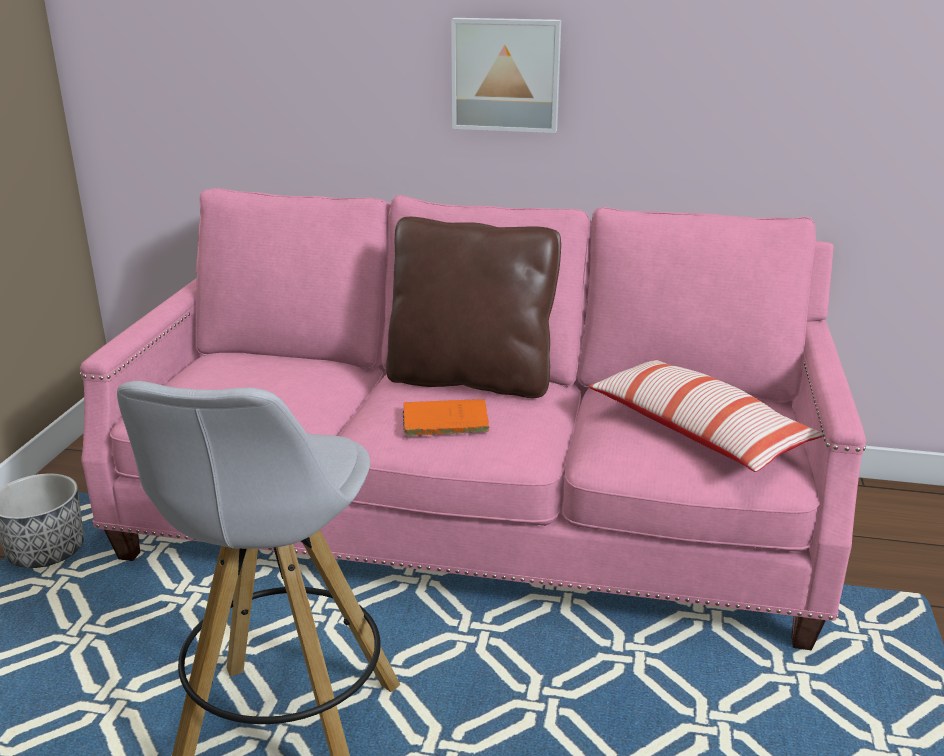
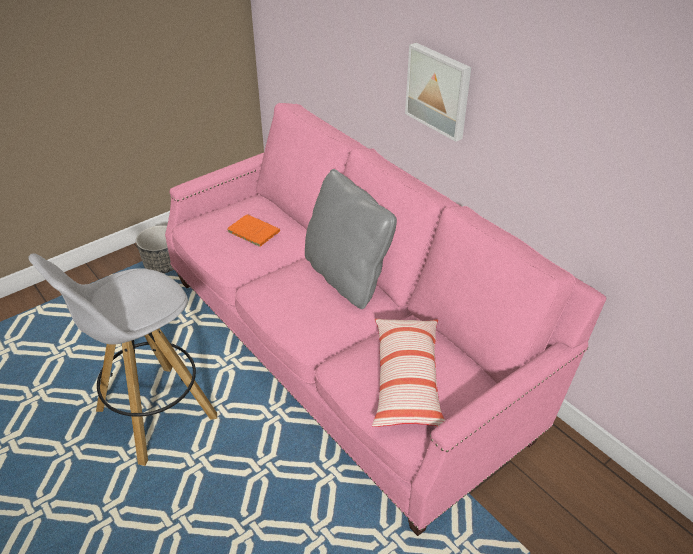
camera: 40 degrees right, 15 degrees up
(442, 421) = (294, 299): orange book -> orange book (252, 231)
(471, 379) = (347, 277): brown pillow -> grey pillow

